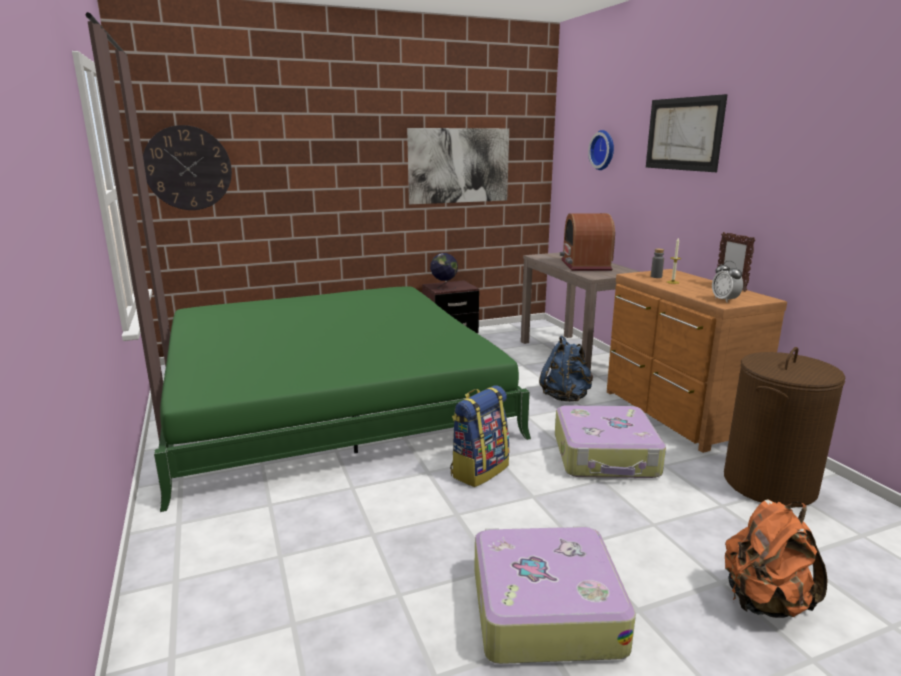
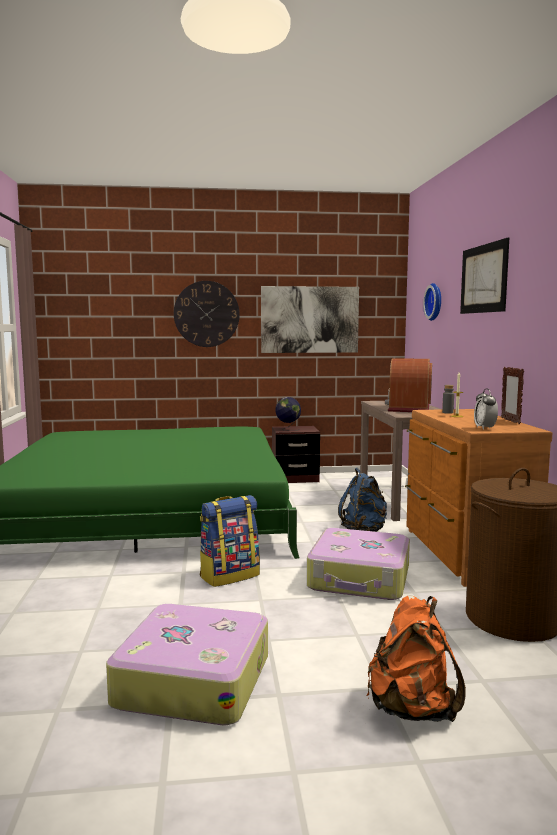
camera: 15 degrees right, 10 degrees down
(188, 168) = (73, 317): wall clock -> wall clock (206, 314)

